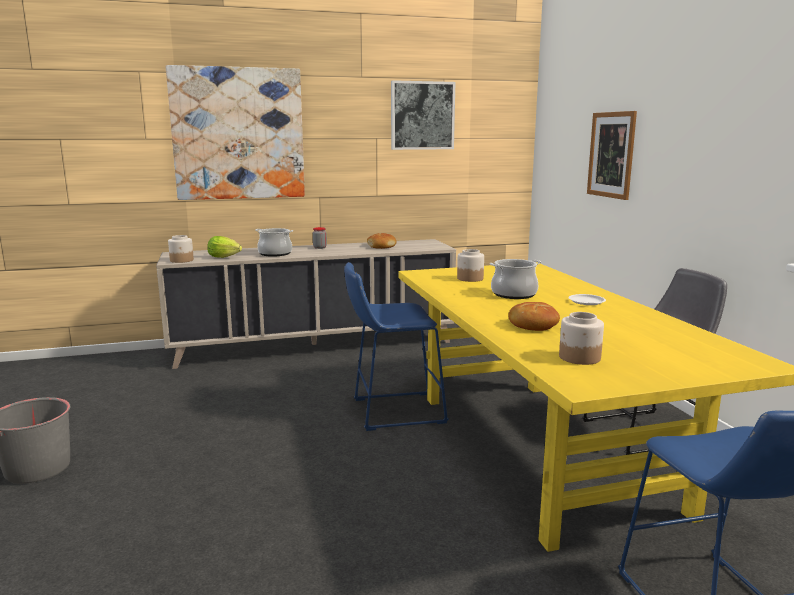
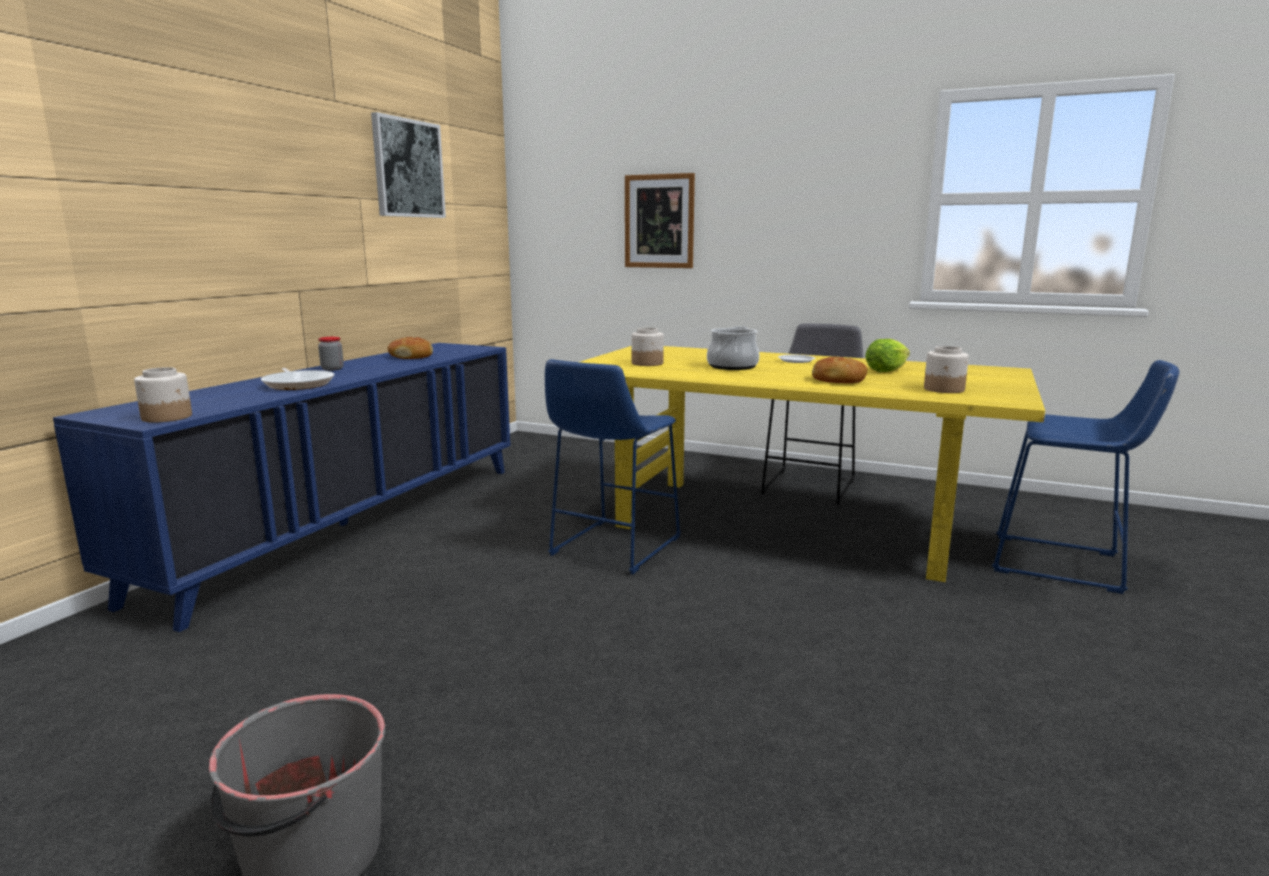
camera: 50 degrees left, 0 degrees up
(224, 257) = (229, 401): lettuce -> lettuce (886, 371)
(238, 134) = (170, 177): picture -> none
(275, 253) = (298, 384): cooking pot -> frying pan
(314, 346) = (349, 526): beige cabinet -> blue cabinet

